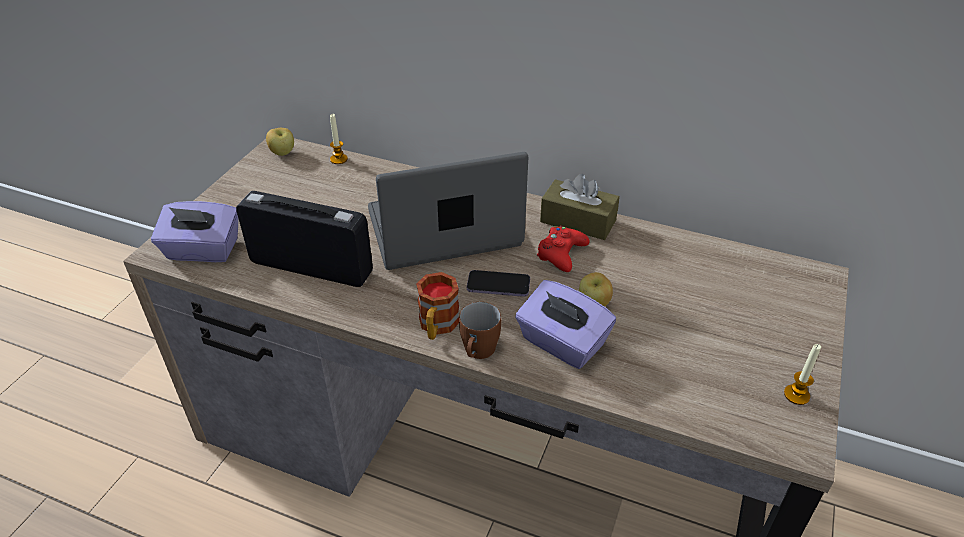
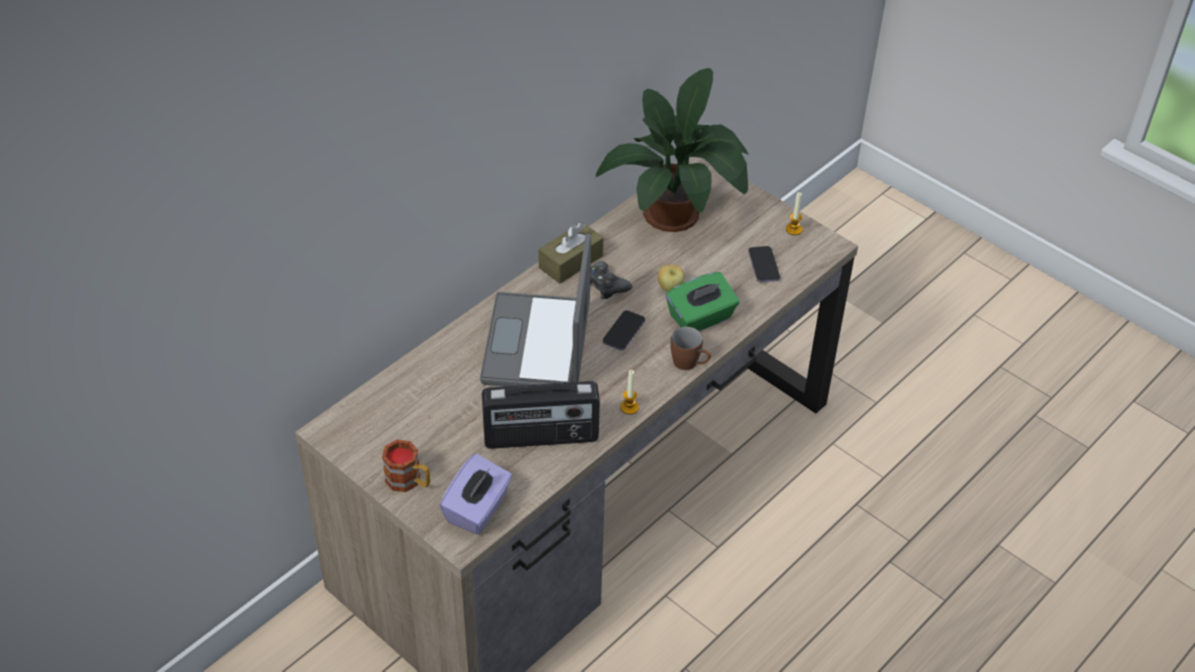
camera: 70 degrees left, 5 degrees up
(283, 153) = (344, 429): apple -> none
(312, 266) = (541, 438): radio -> radio turned 135 degrees counterclockwise
(338, 159) = (382, 389): candle -> candle (629, 407)
(437, 326) = (652, 378): mug -> mug (409, 481)
(561, 254) = (605, 285): red game controller -> black game controller
(561, 343) = (701, 318): purple tissue box -> green tissue box
(700, 380) = (763, 265): none -> phone
(724, 277) = (676, 212): none -> potted plant

